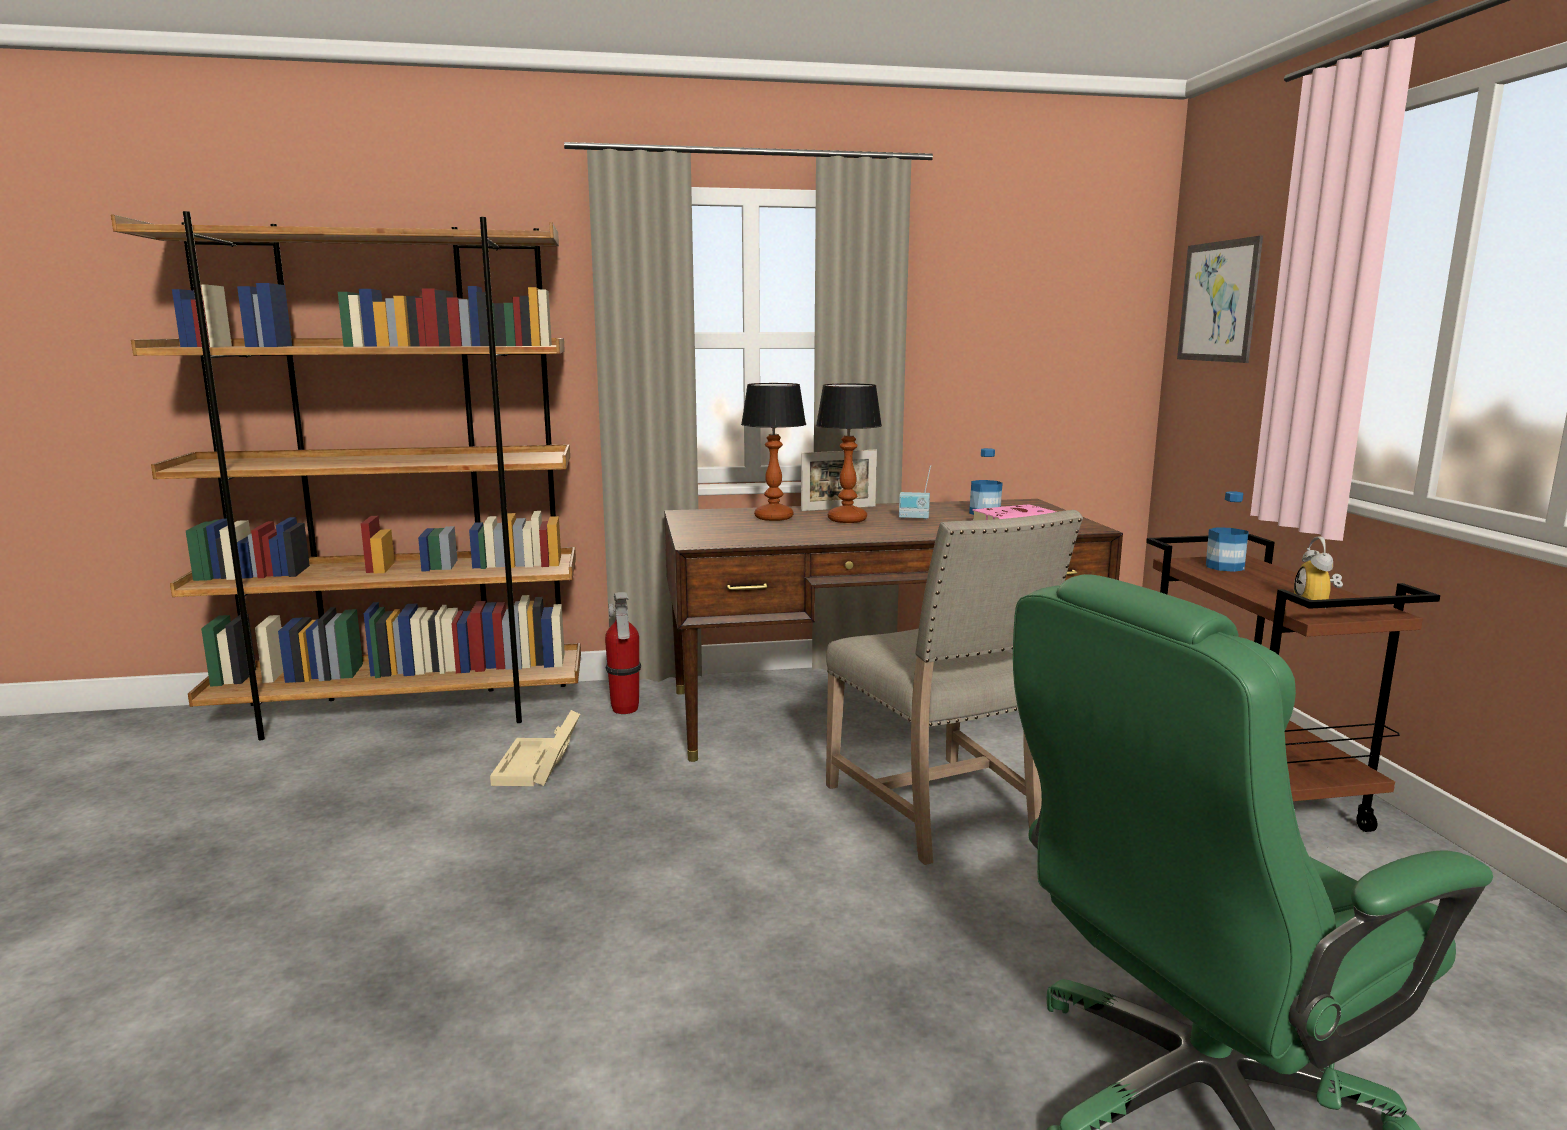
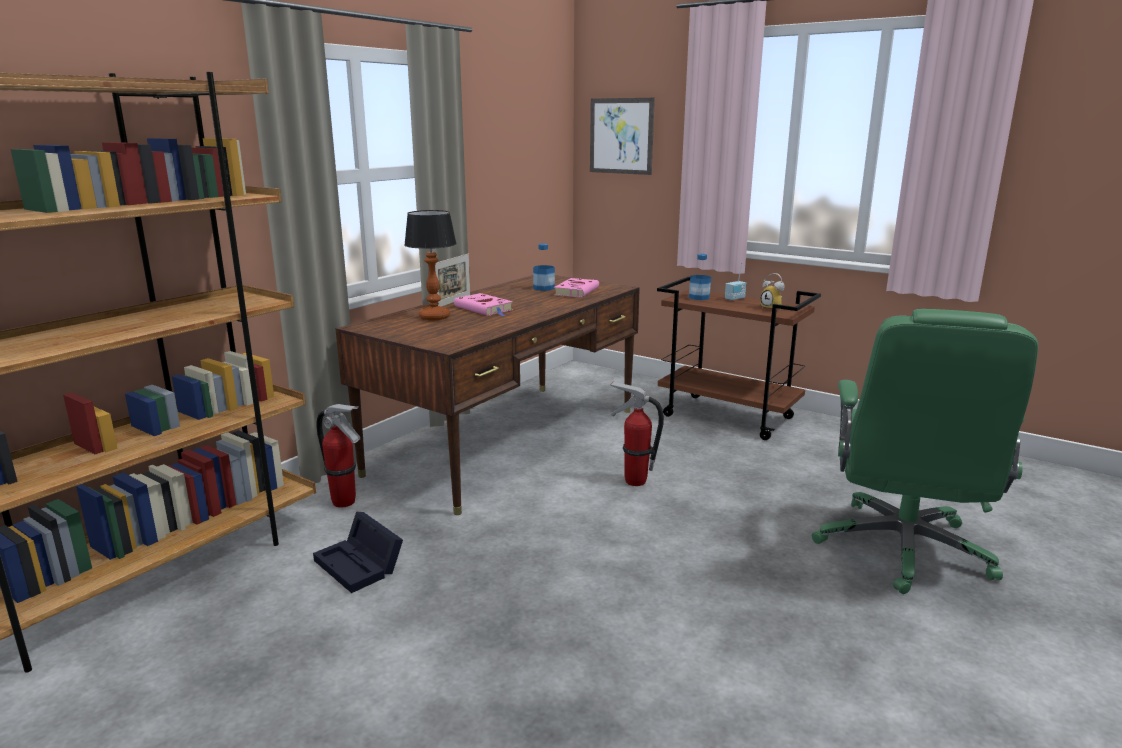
camera: 45 degrees left, 5 degrees up
(538, 767) = (361, 565): beige storage box -> black storage box
(848, 520) = (485, 309): table lamp -> pink book
(914, 518) = (517, 299): radio -> radio (735, 299)
(938, 810) = (634, 481): beige chair -> fire extinguisher

